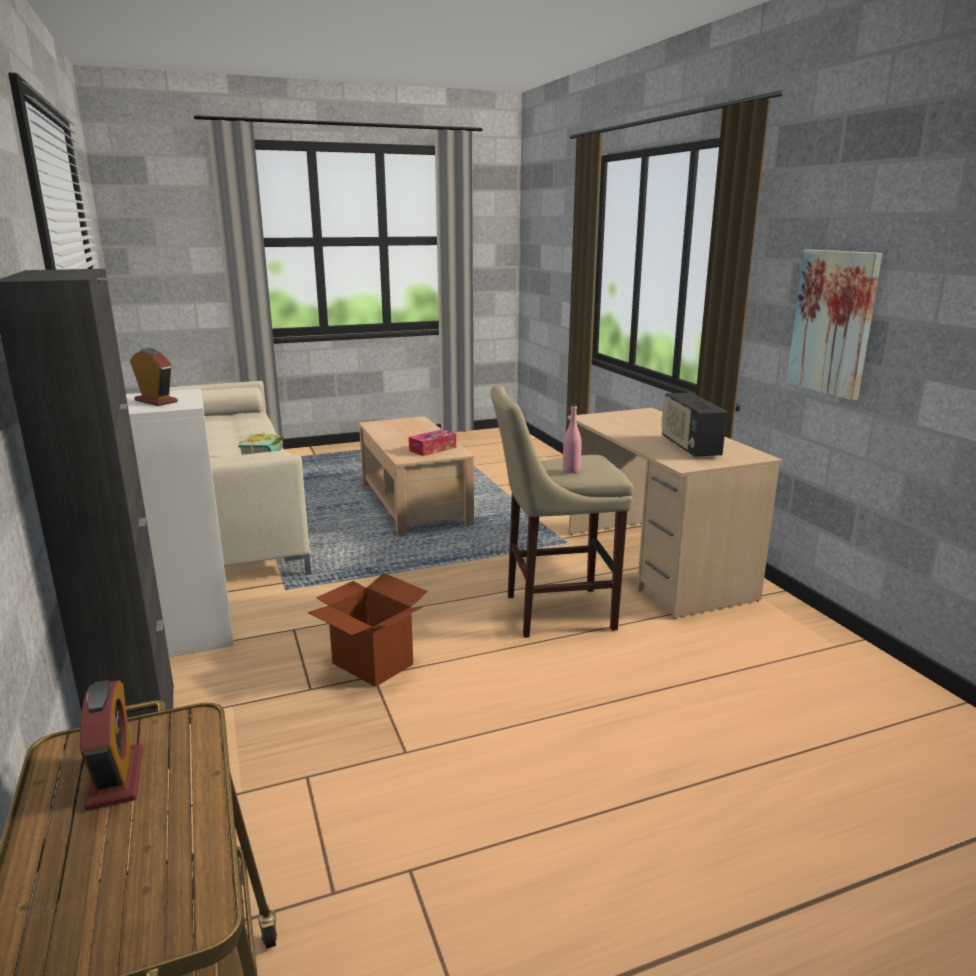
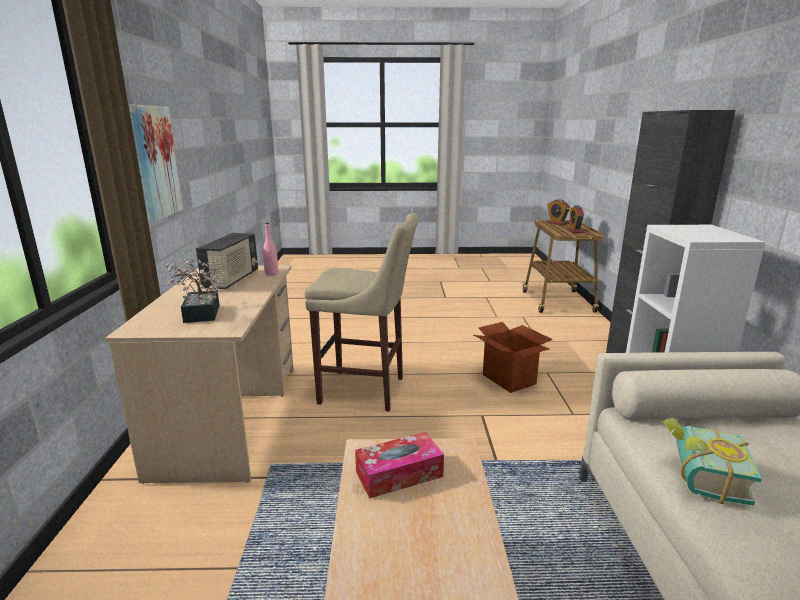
camera: 160 degrees left, 0 degrees up
(156, 401) = (702, 231): alarm clock -> alarm clock (556, 223)
(571, 470) = (359, 273): pink bottle -> pink bottle (271, 274)
(628, 421) = (200, 316): none -> potted plant

